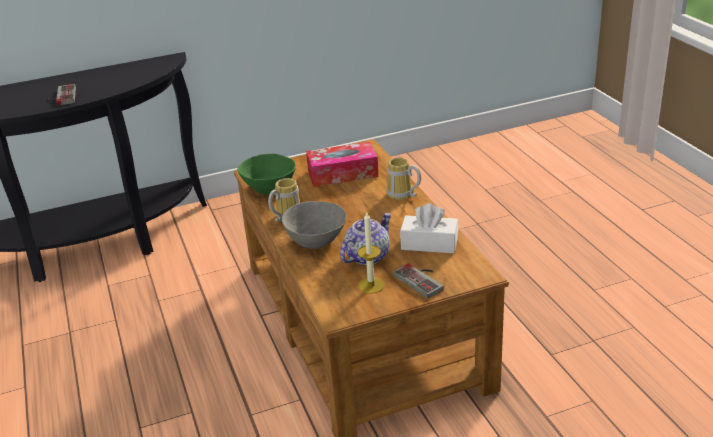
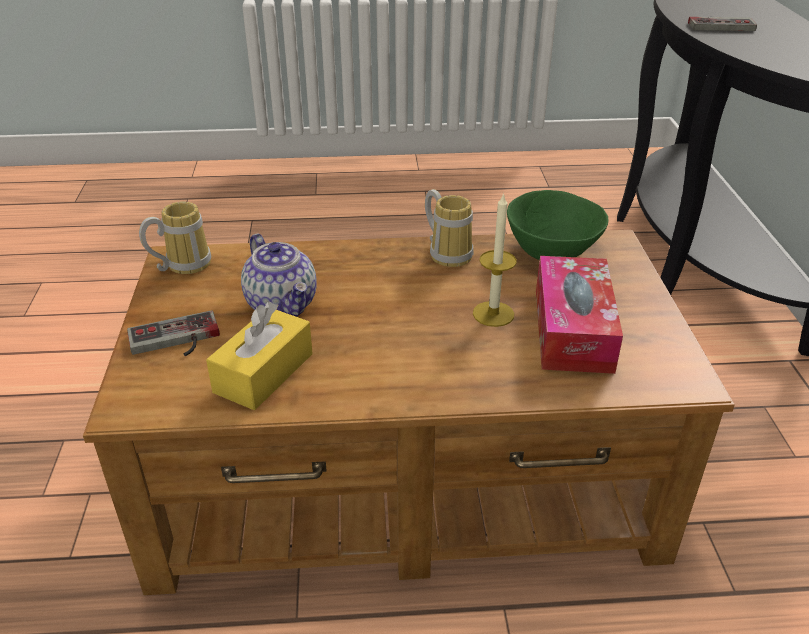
camera: 105 degrees right, 5 degrees up
(316, 240) = (362, 268): grey bowl -> none
(371, 285) = (209, 293): candle -> candle (493, 314)
(402, 196) = (448, 381): mug -> mug (182, 265)
(429, 244) = (264, 373): white tissue box -> yellow tissue box

